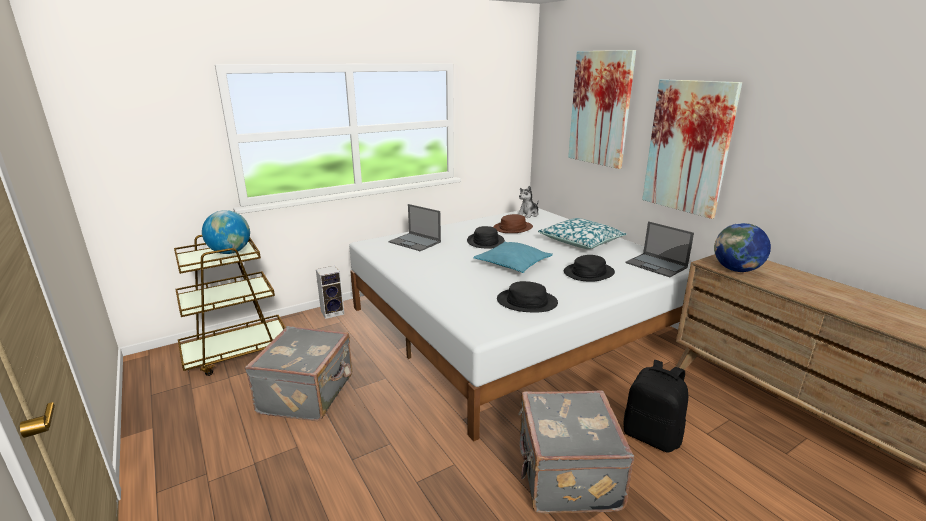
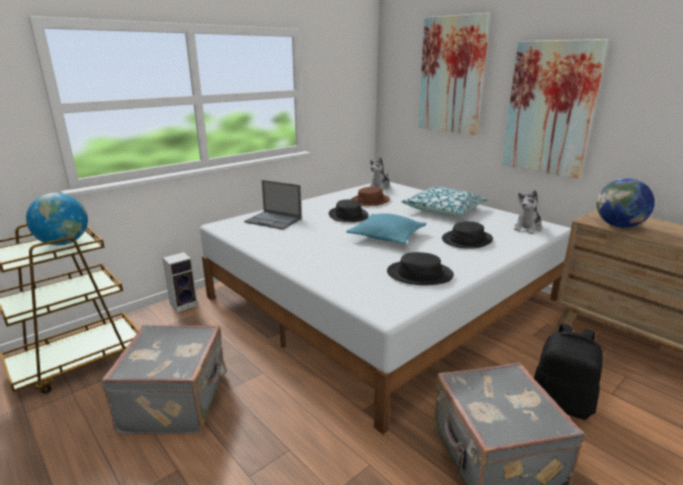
camera: 10 degrees left, 0 degrees up
(656, 265) = (527, 228): laptop -> plush toy

